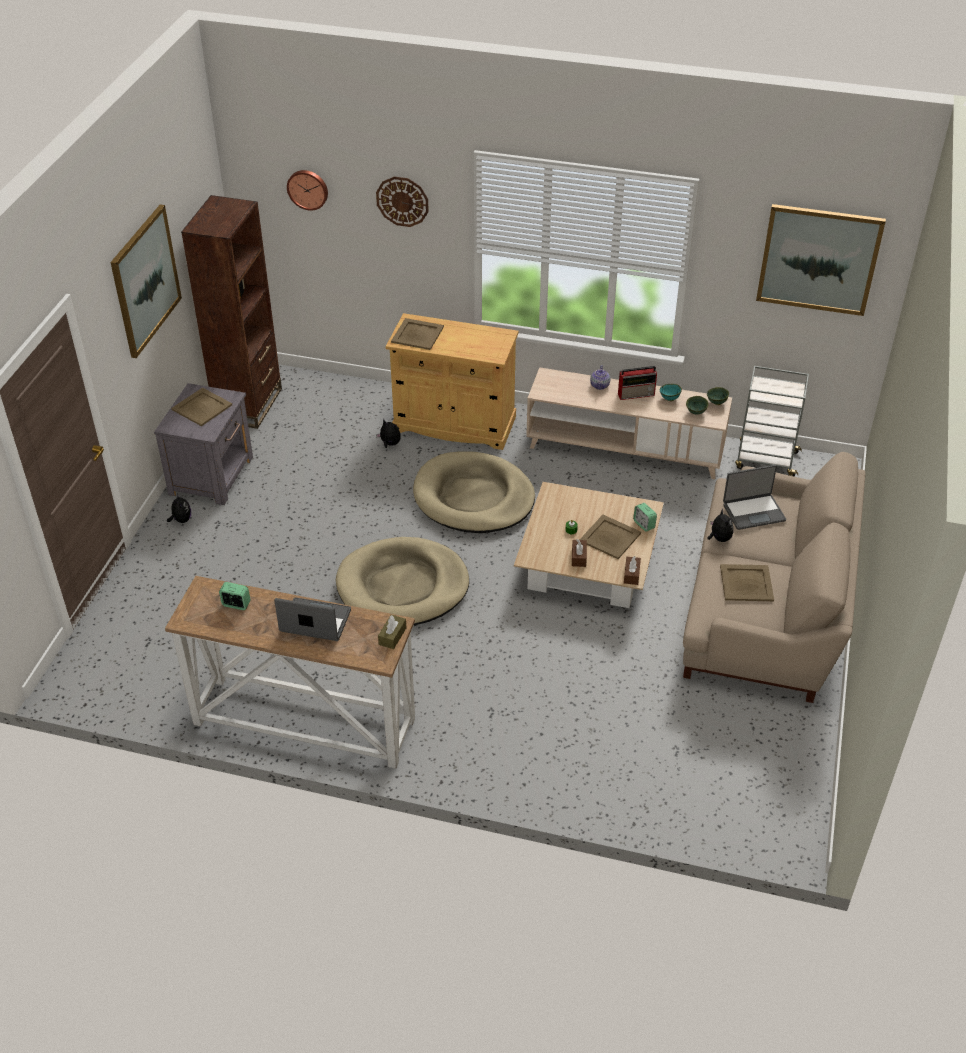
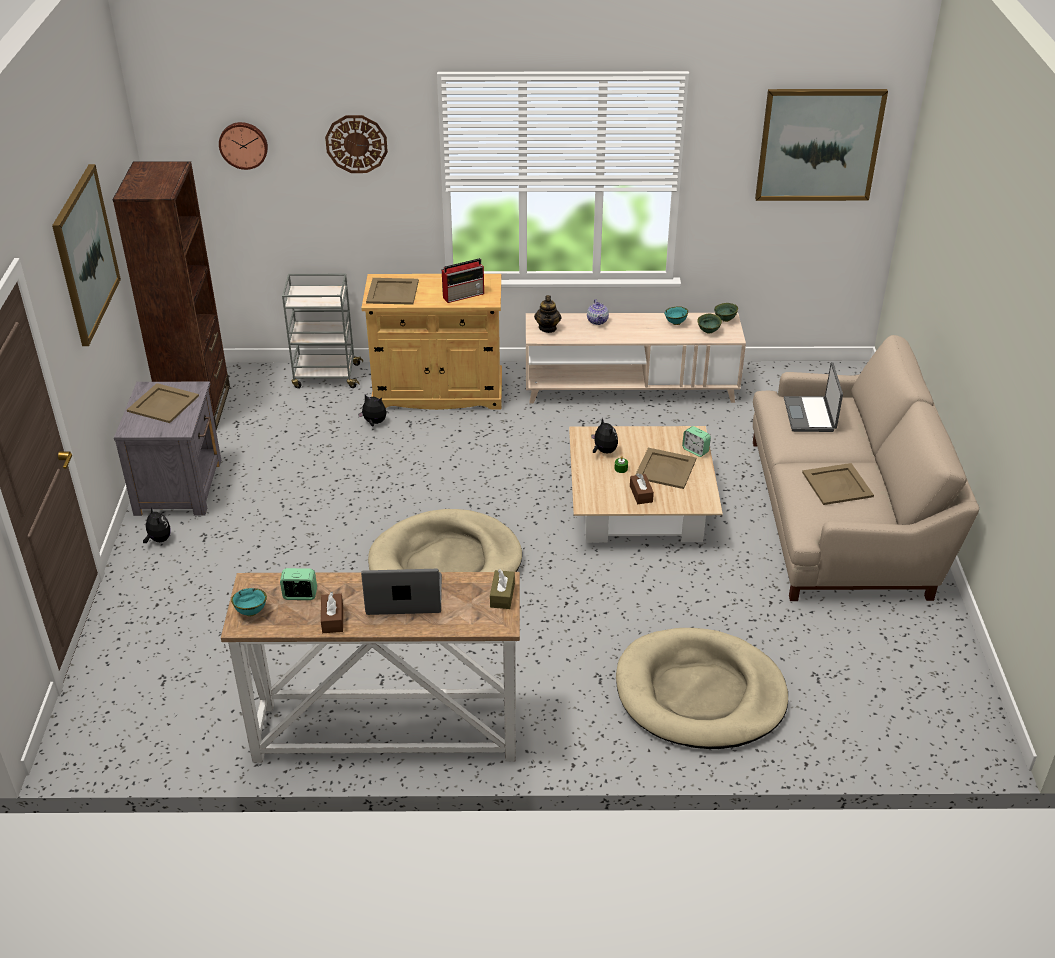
camera: 15 degrees left, 5 degrees down
(194, 611) = (250, 612): none -> turquoise bowl
(473, 497) = (488, 461): beige dog bed -> beige dog bed (700, 694)
(553, 385) = (548, 328): none -> teapot
(631, 574) = (704, 501): brown tissue box -> brown tissue box (332, 619)
(637, 394) = (639, 323): radio -> radio (464, 295)
(719, 538) = (786, 447): plush toy -> plush toy (603, 451)
(753, 512) = (810, 415): laptop -> laptop turned 120 degrees clockwise
(765, 460) = (777, 377): grey cart -> grey cart (325, 376)

